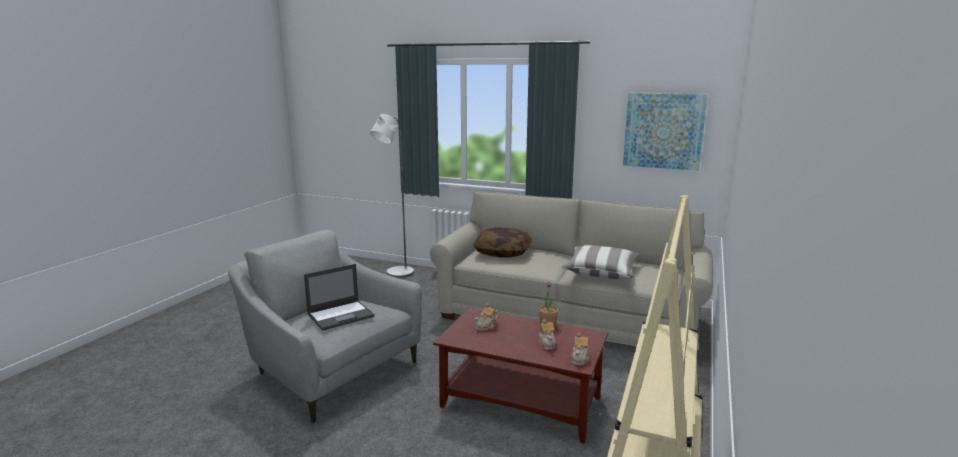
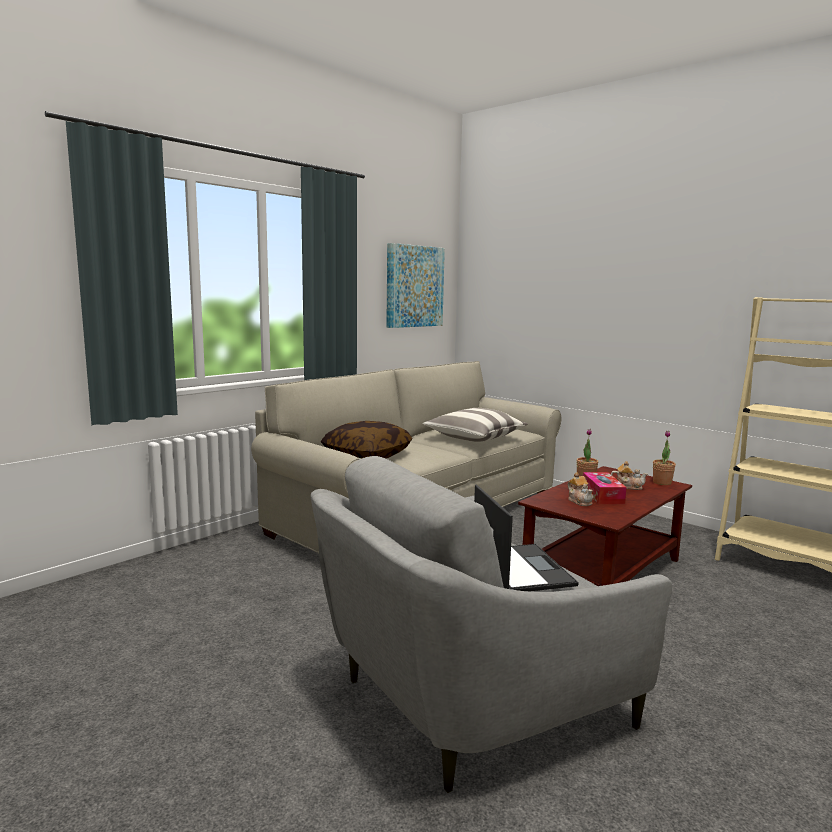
camera: 70 degrees left, 5 degrees down
(396, 274) = (128, 587): grey floor lamp -> none
(509, 334) = (602, 495): none -> tissue box
(580, 359) = (662, 482): teapot -> potted plant

